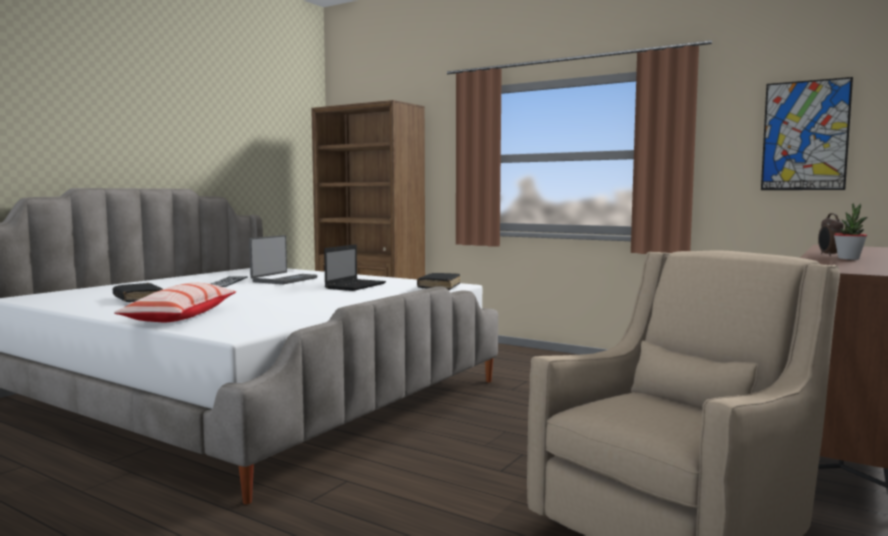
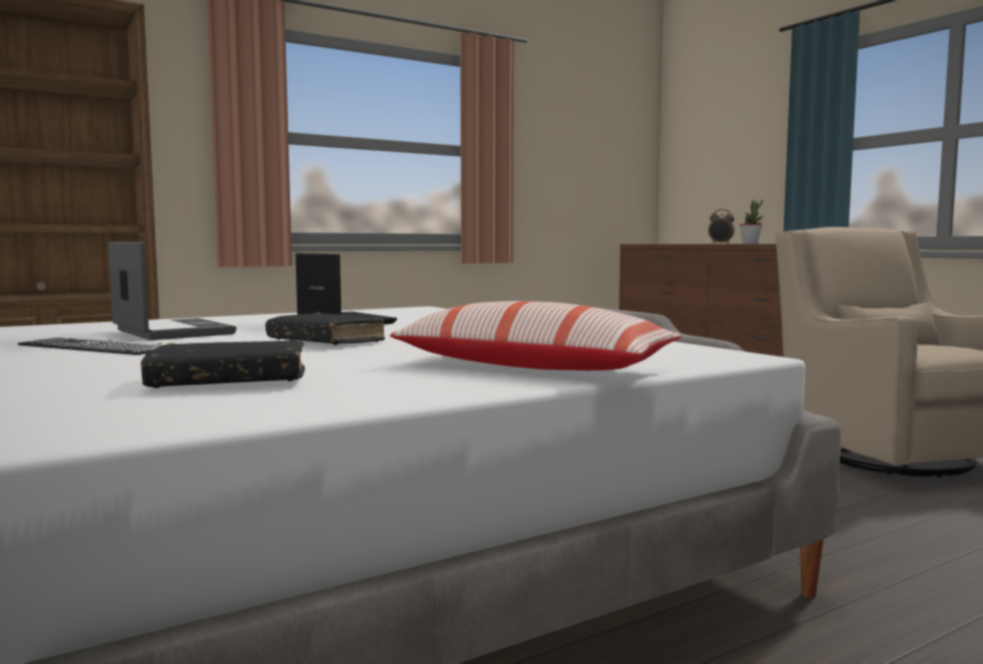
camera: 65 degrees left, 0 degrees up
(439, 287) = (438, 309): black book -> black book (325, 341)
(805, 135) = (582, 148): picture -> none

